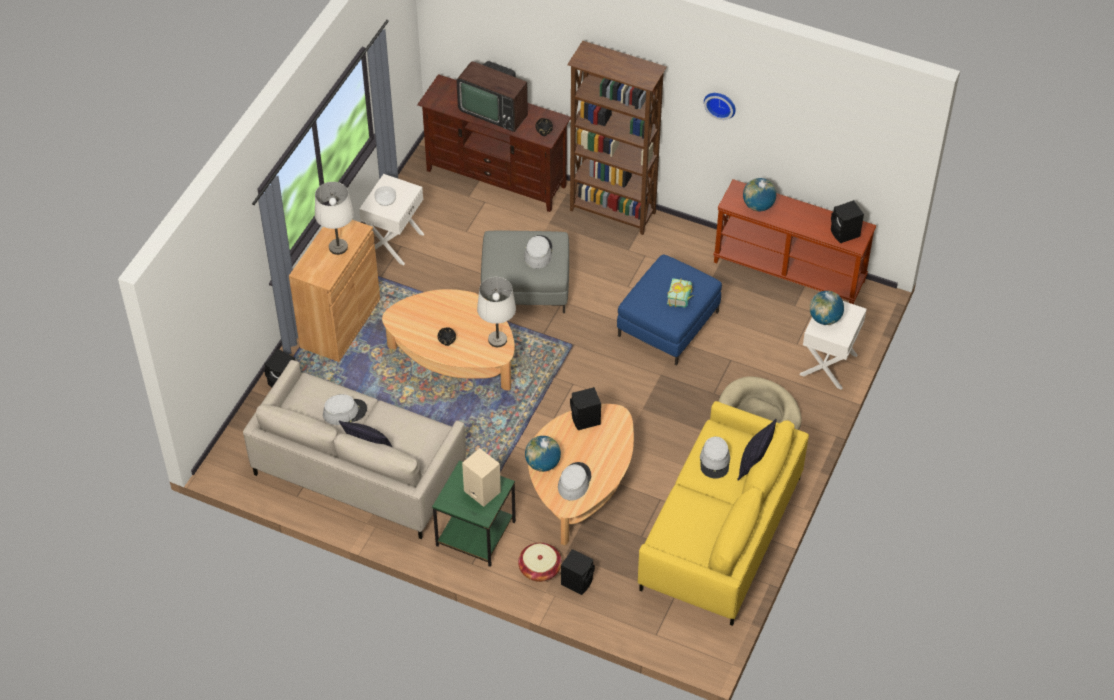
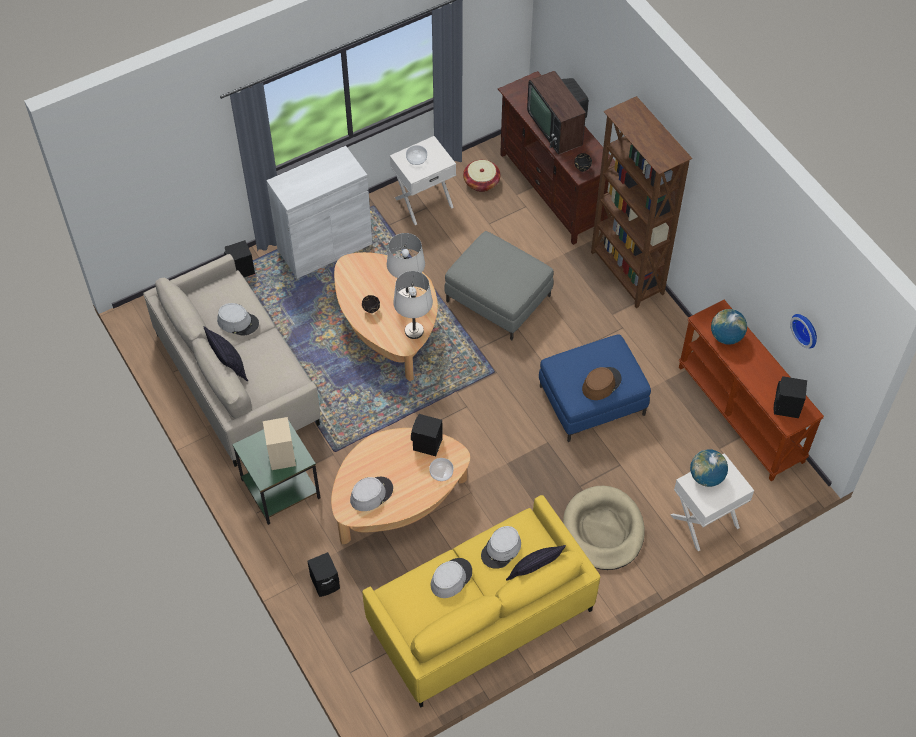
camera: 35 degrees right, 5 degrees up
(338, 247) = (324, 177): white table lamp -> white table lamp (406, 293)
(340, 323) = (325, 247): brown cabinet -> white cabinet
(538, 252) = (511, 273): grey hat -> grey hat (451, 578)
(540, 569) = (305, 552): basket -> basket (481, 182)
(542, 464) = (359, 462): globe -> none
(616, 434) = (441, 473): none -> bowl
(682, 298) = (601, 384): book -> brown hat
(720, 104) = (727, 220): wall clock -> wall clock (806, 329)

